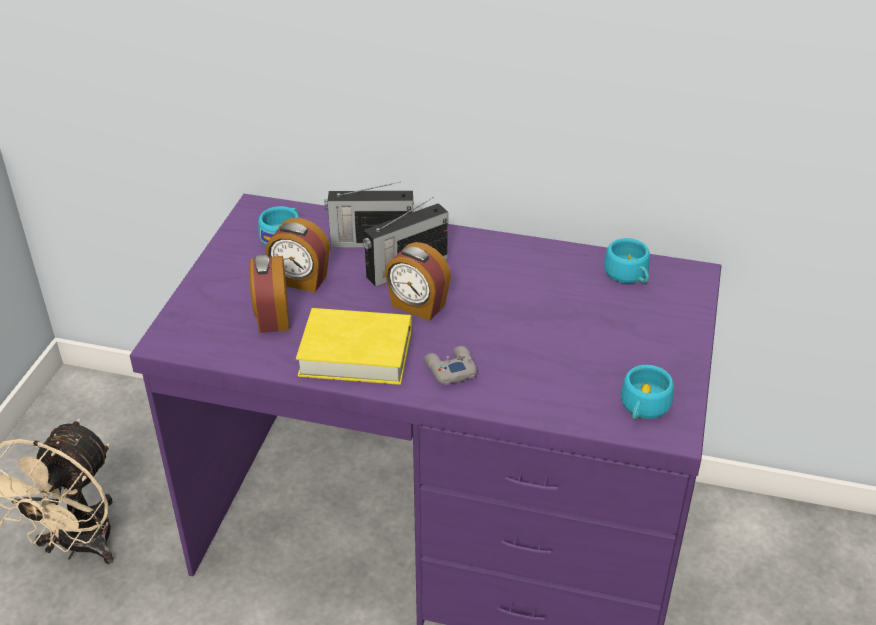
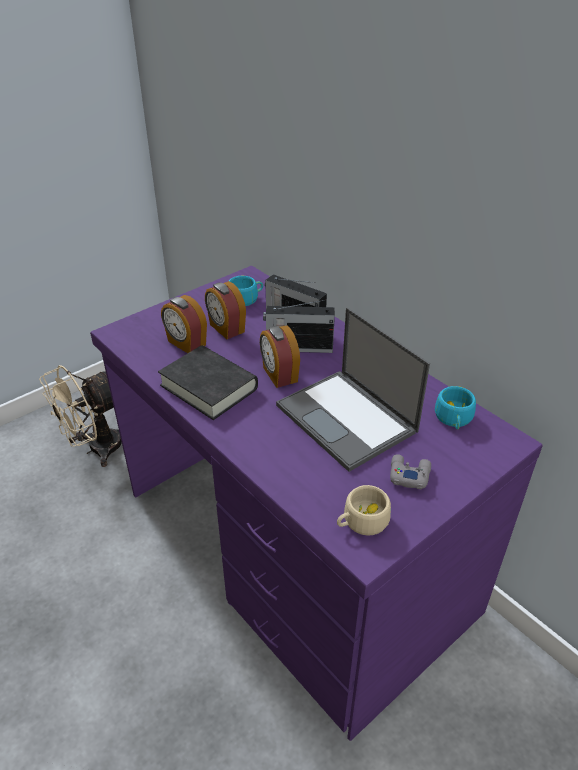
camera: 35 degrees right, 0 degrees up
(272, 317) = (186, 343): alarm clock -> alarm clock turned 75 degrees counterclockwise
(356, 353) = (209, 387): yellow book -> black book
(450, 370) = (254, 426): grey game controller -> grey game controller (409, 474)
(534, 320) = (347, 419): none -> laptop
(643, 408) = (361, 522): turquoise cup -> beige cup

